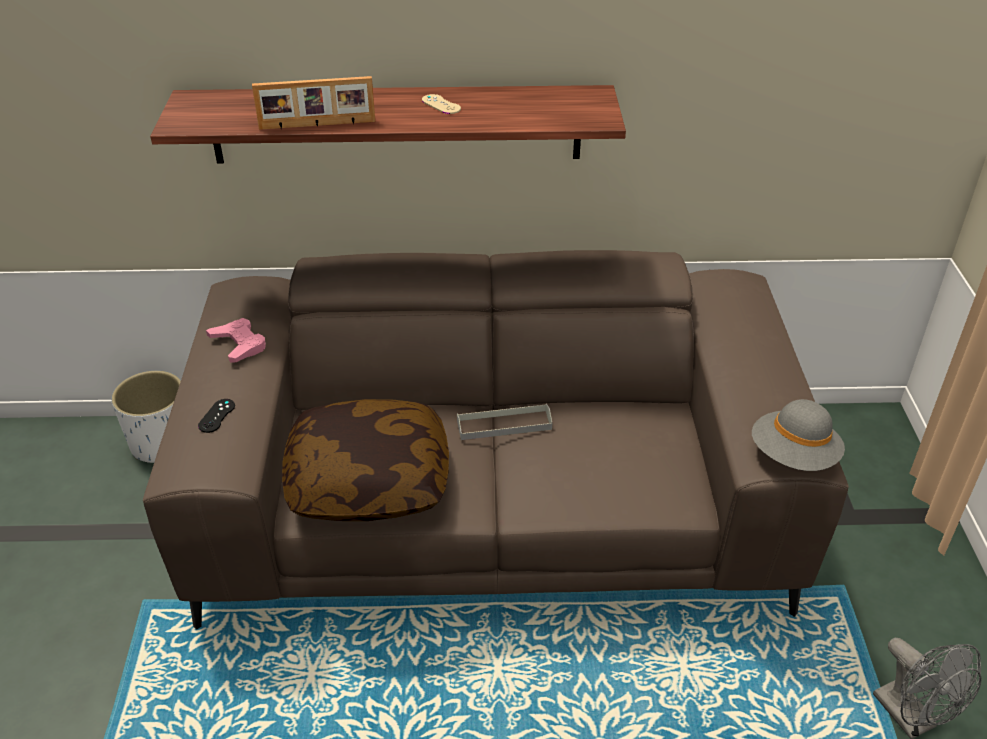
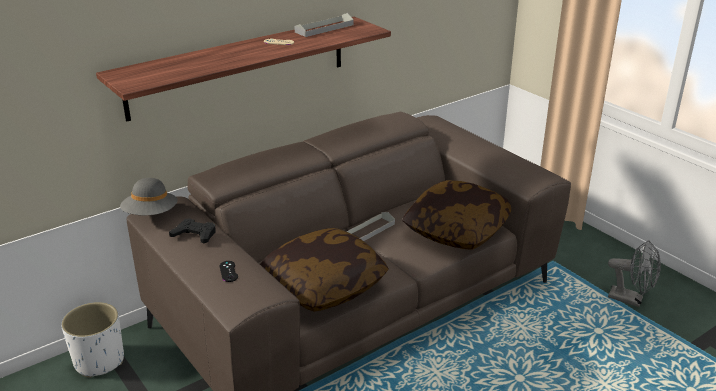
camera: 35 degrees left, 10 degrees down
(239, 344) = (194, 235): pink game controller -> black game controller
(317, 125) = (223, 65): picture frame -> none
(536, 97) = (324, 28): none -> grey tray
(629, 479) = (456, 229): none -> pillow
(793, 456) = (540, 177): grey hat -> grey hat (151, 215)

